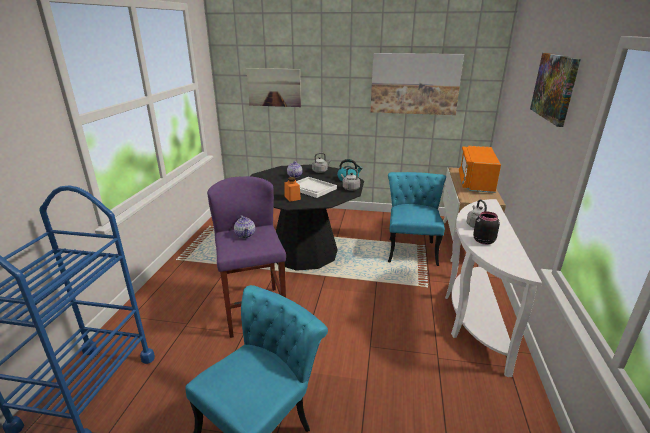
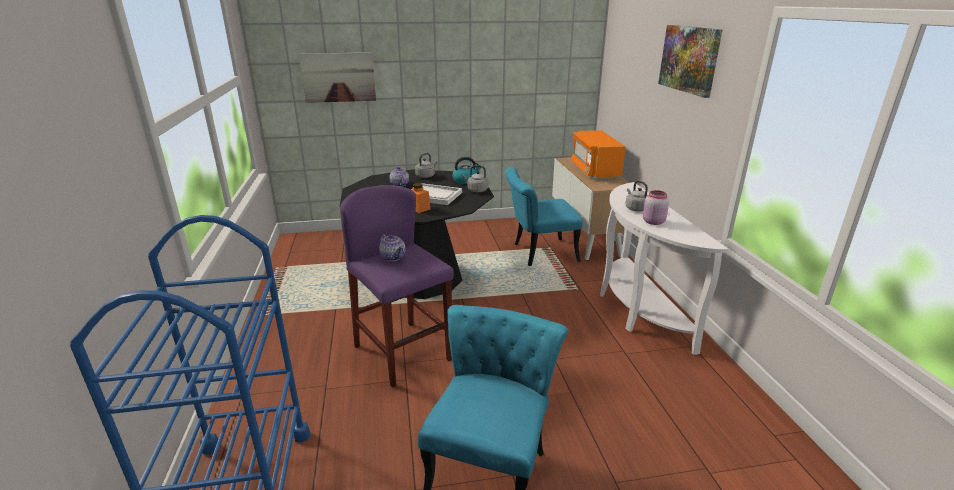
camera: 20 degrees left, 0 degrees up
(411, 248) = (538, 253): turquoise chair -> turquoise chair turned 90 degrees counterclockwise
(414, 84) = (511, 65): picture -> none
(483, 241) = (652, 222): black jar -> pink jar

